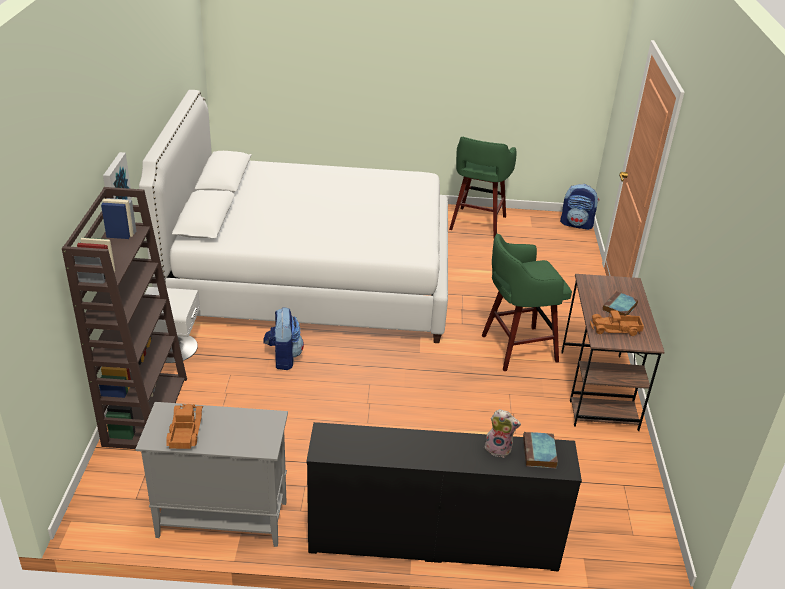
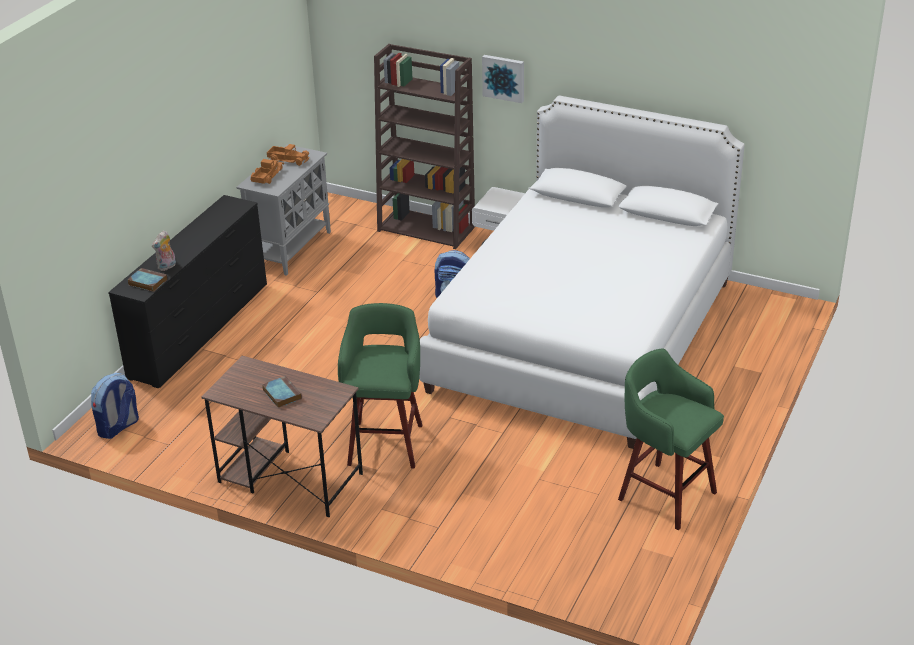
camera: 115 degrees right, 0 degrees up
(577, 224) = (633, 601): backpack -> backpack (118, 427)
(615, 329) = (252, 378): toy truck -> toy truck (266, 176)

